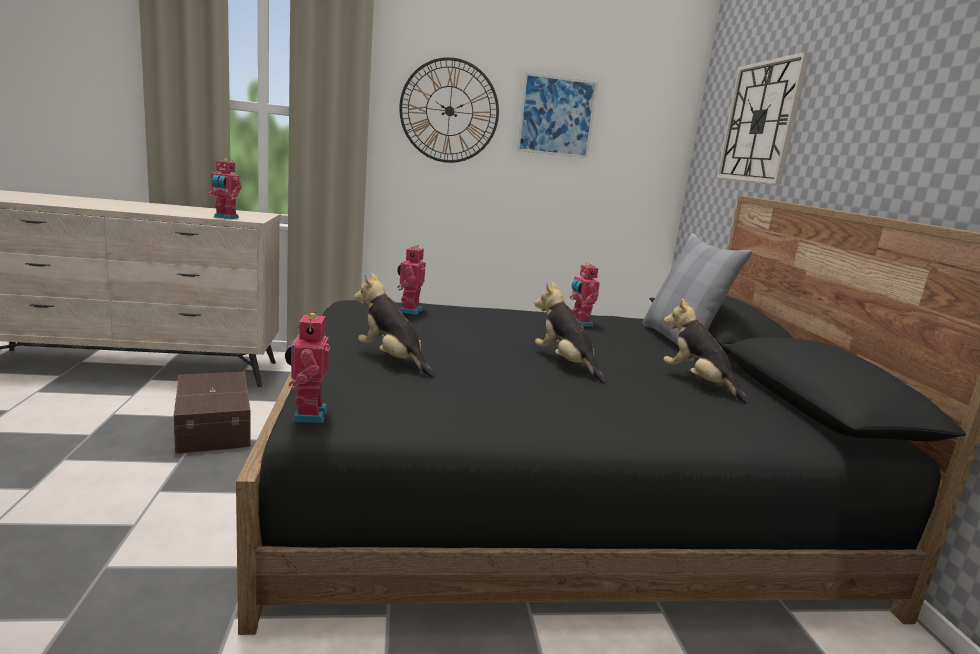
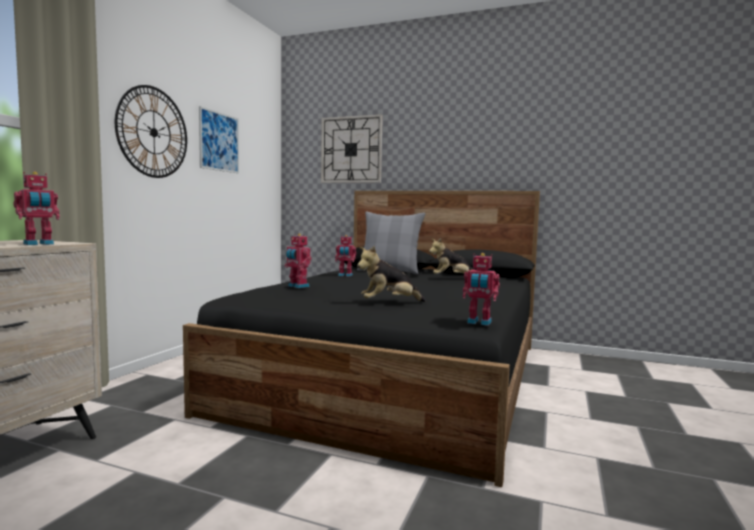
camera: 60 degrees left, 10 degrees down
(215, 426) = (162, 470): brown storage box -> none
(565, 364) = (415, 285): plush toy -> none

